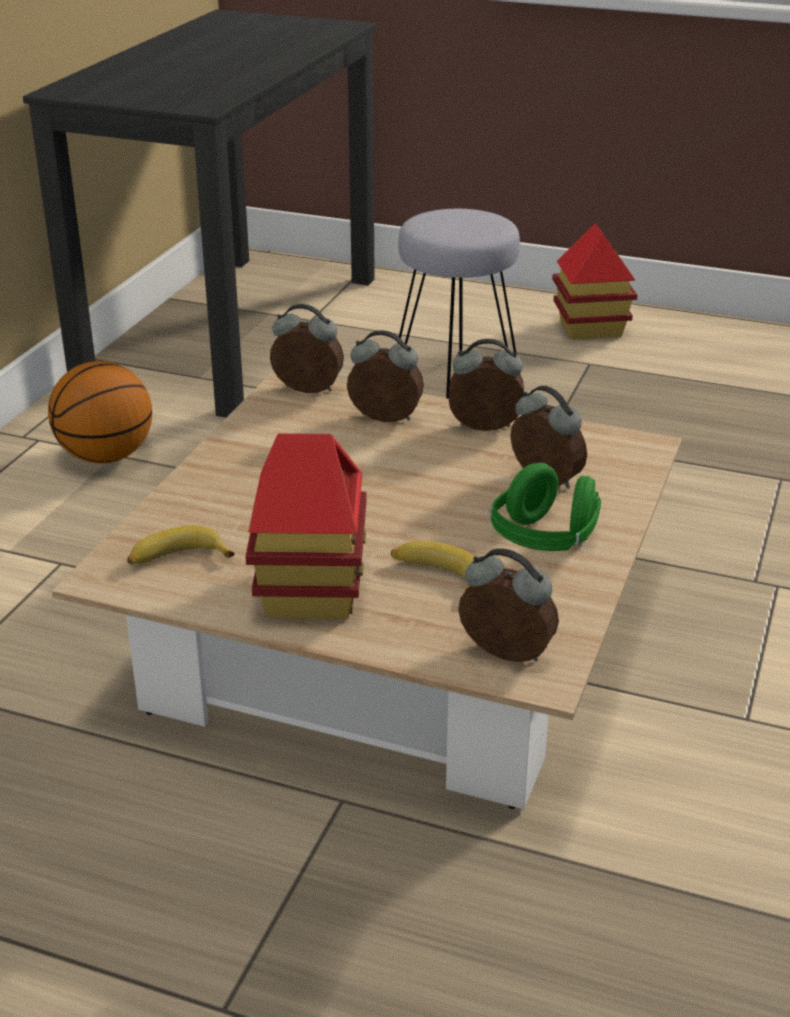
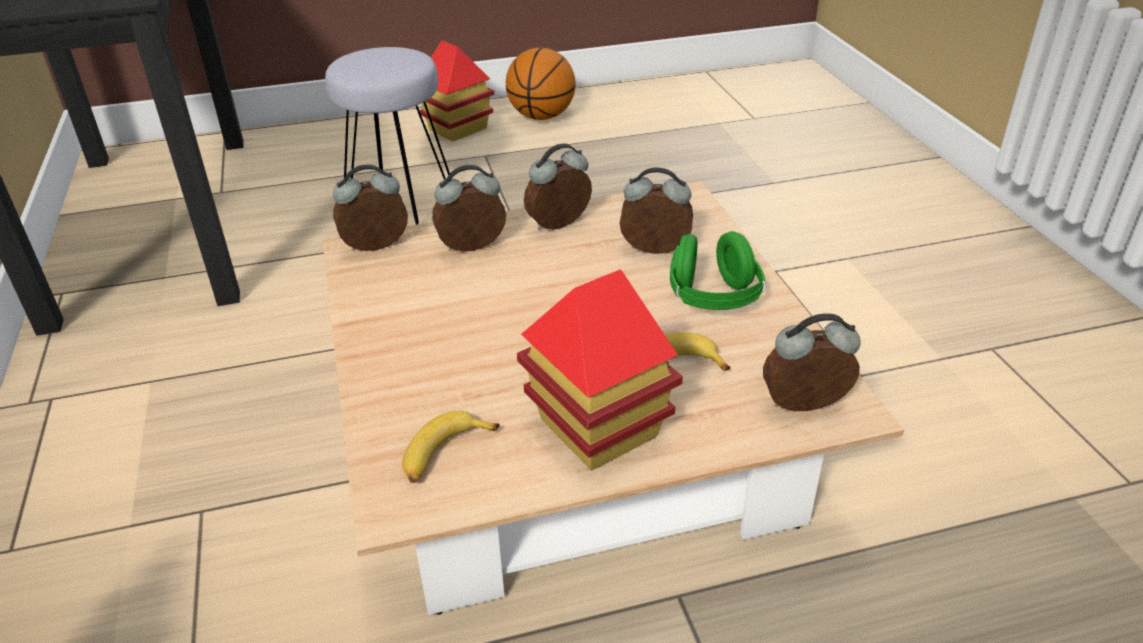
camera: 35 degrees left, 5 degrees up
(107, 456) = (144, 385): basketball -> basketball (542, 116)

